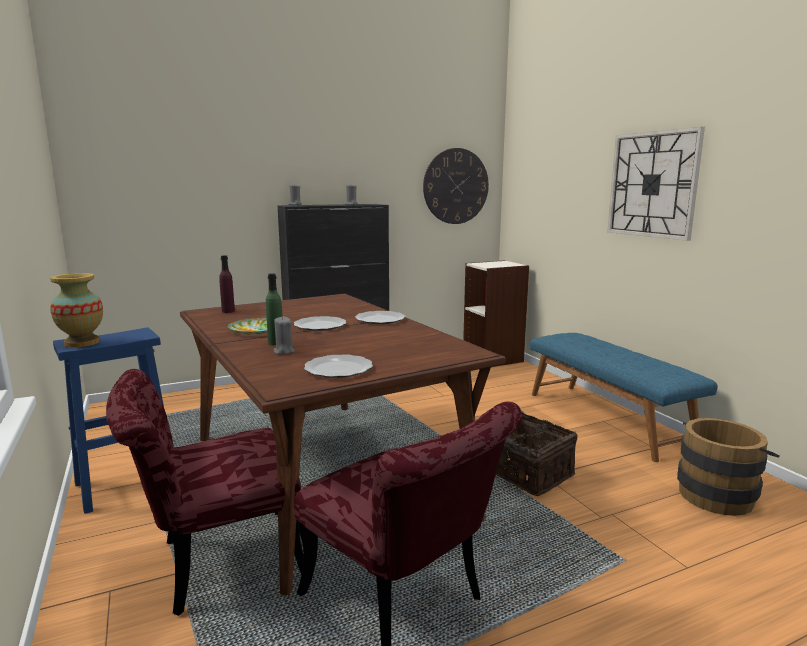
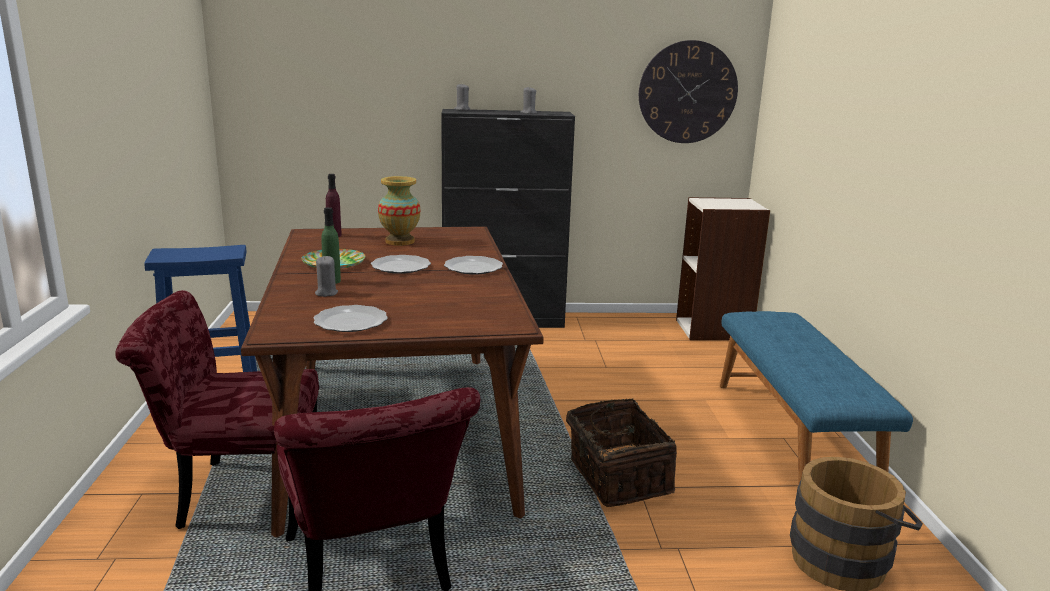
camera: 20 degrees right, 5 degrees up
(82, 343) = (172, 255): vase -> vase (400, 241)
(652, 184) = (893, 123): wall clock -> none

